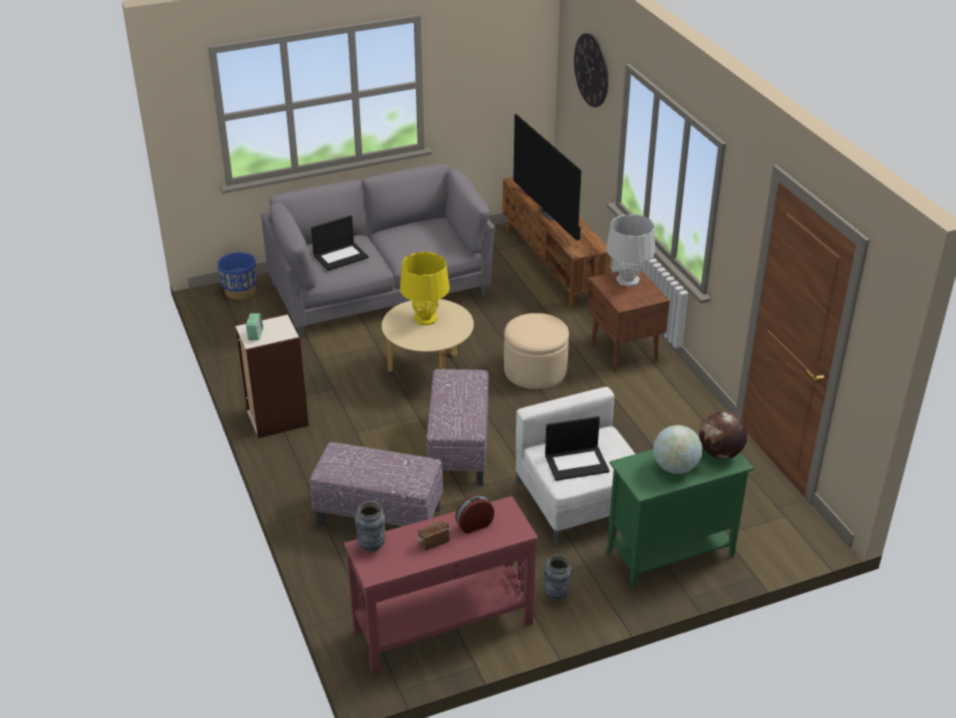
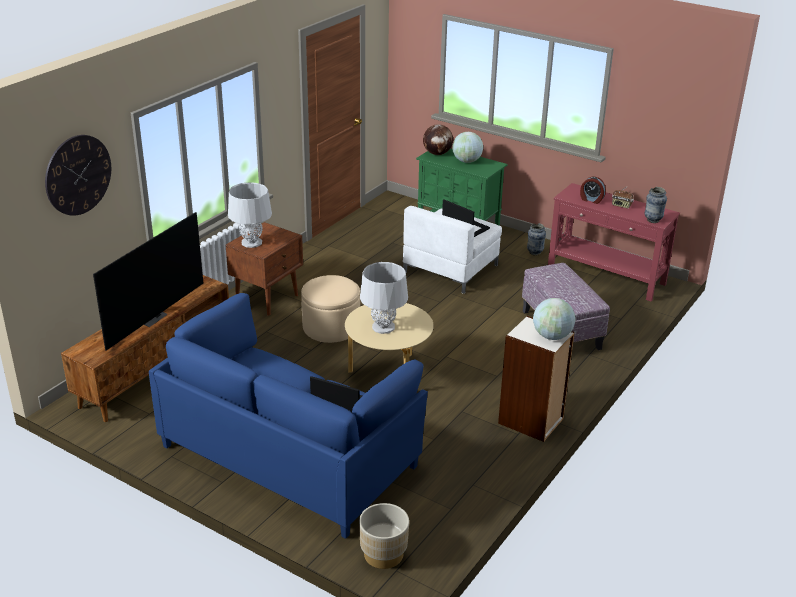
camera: 125 degrees left, 5 degrees down
(240, 292) = (383, 555): blue planter -> beige planter
(255, 335) = (552, 336): alarm clock -> globe
(379, 290) = (290, 455): grey sofa -> blue sofa
(425, 318) = (383, 327): yellow table lamp -> grey table lamp
(460, 449) = (459, 325): ottoman -> none

